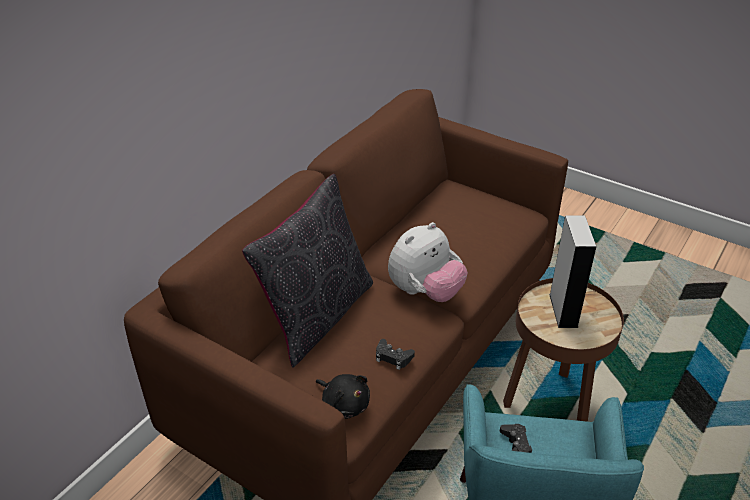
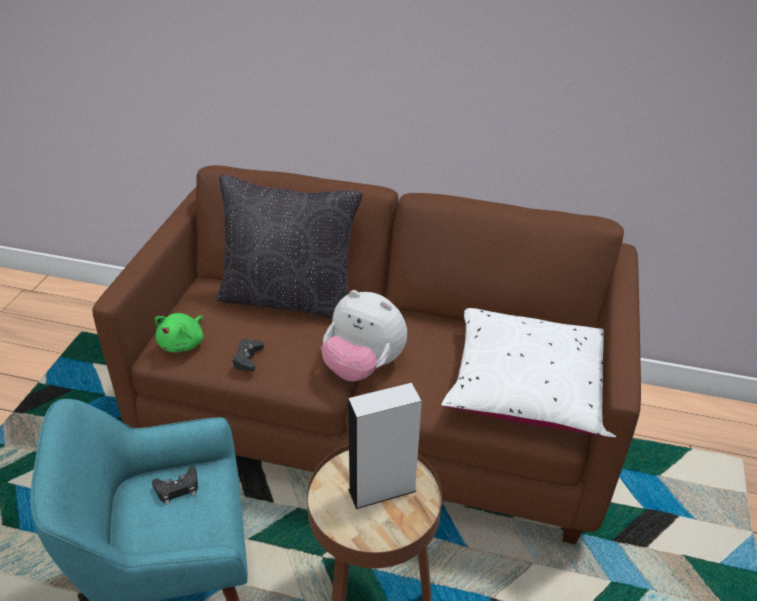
camera: 70 degrees right, 0 degrees up
(344, 404) = (183, 343): black plush toy -> green plush toy
(485, 214) = (529, 387): none -> white pillow

